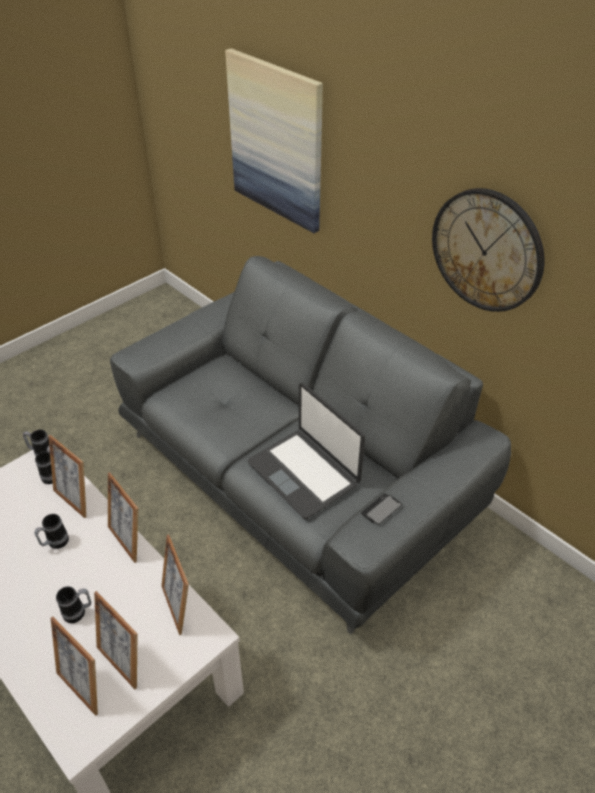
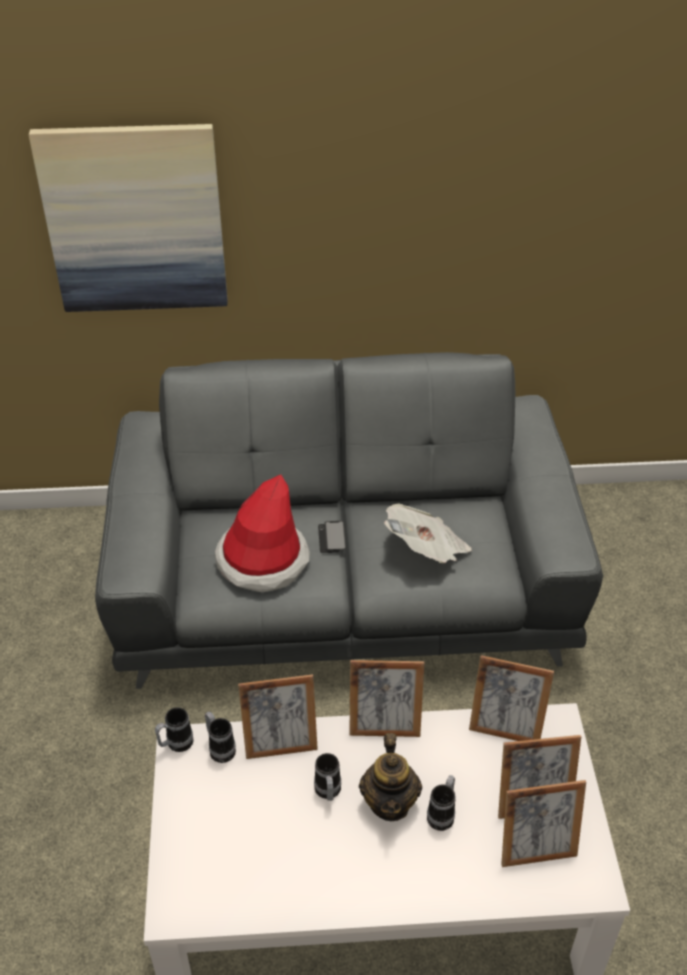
camera: 50 degrees left, 0 degrees up
(69, 579) = (390, 802): none -> teapot
(216, 405) = (262, 560): none -> hat
(304, 473) = (426, 550): laptop -> newspaper
(381, 510) = (544, 518): phone -> phone (332, 538)
(487, 250) = (475, 220): wall clock -> none

